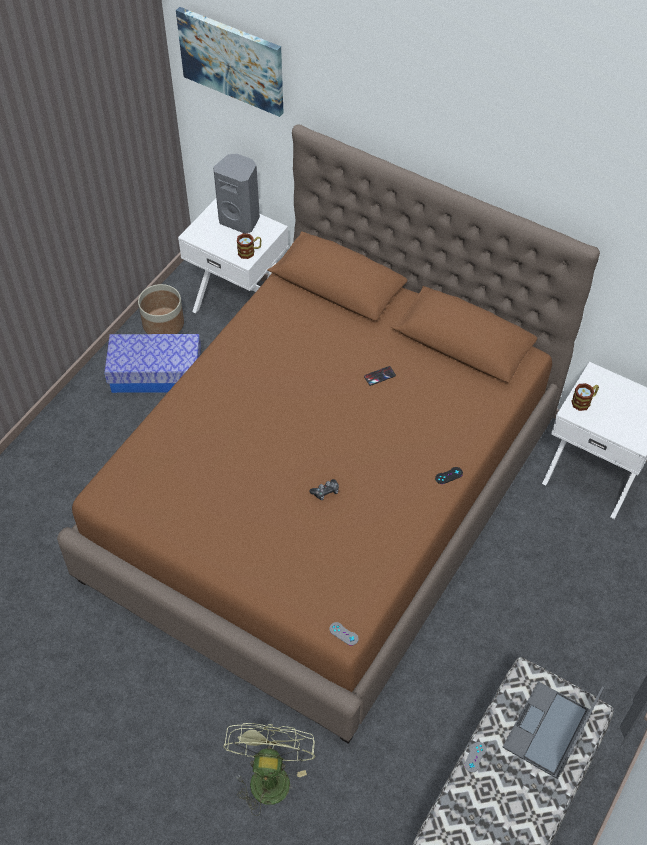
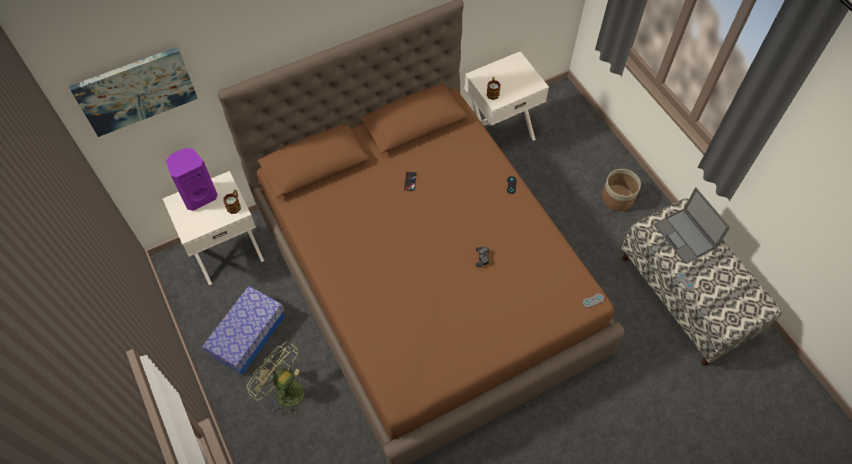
camera: 60 degrees left, 5 degrees up
(163, 324) = (205, 309): planter -> planter (618, 198)
(240, 220) = (199, 196): grey speaker -> purple speaker
(269, 774) = (604, 414): green fan -> green fan (284, 391)

